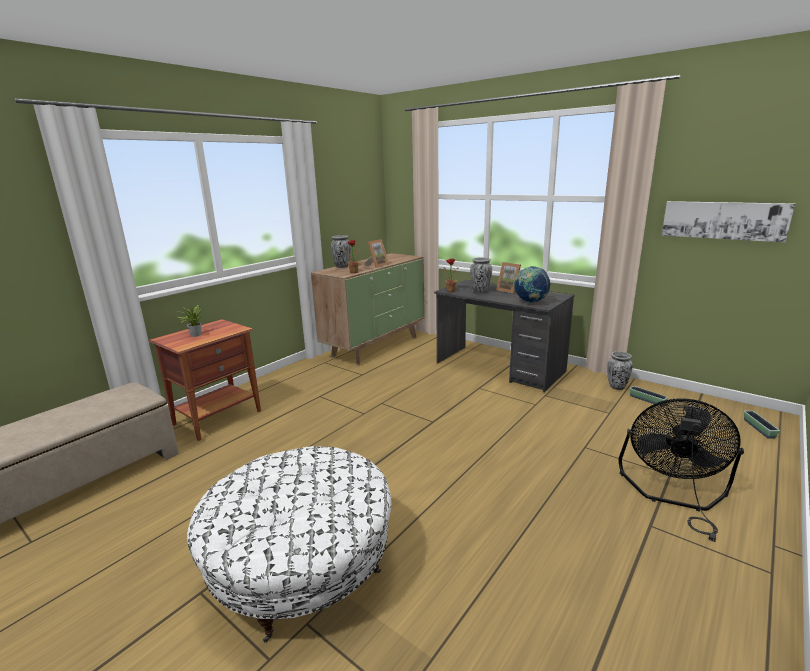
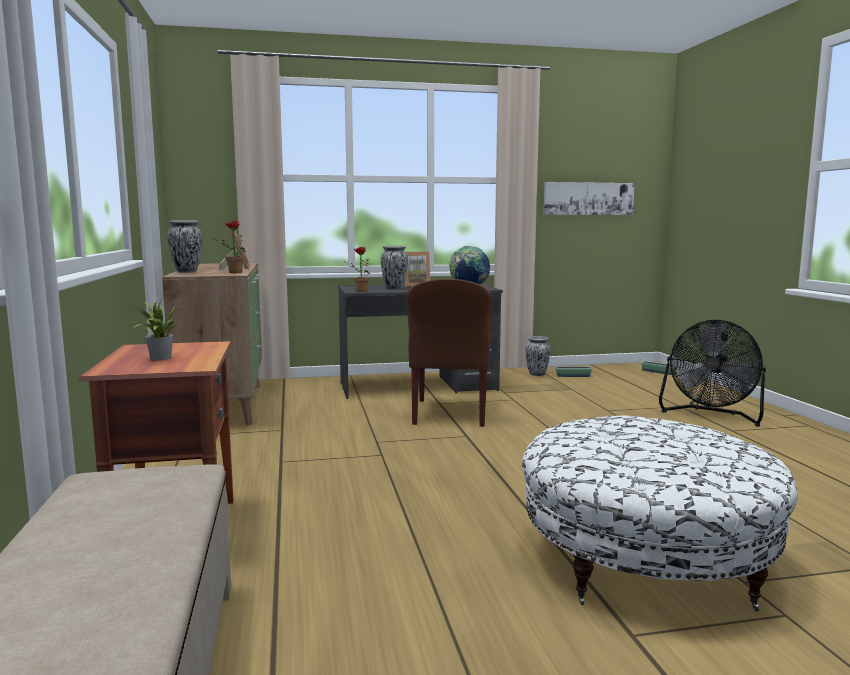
camera: 50 degrees left, 10 degrees down
(464, 399) = (450, 414): none -> brown chair
(677, 497) = (708, 414): black fan -> black fan turned 120 degrees counterclockwise

